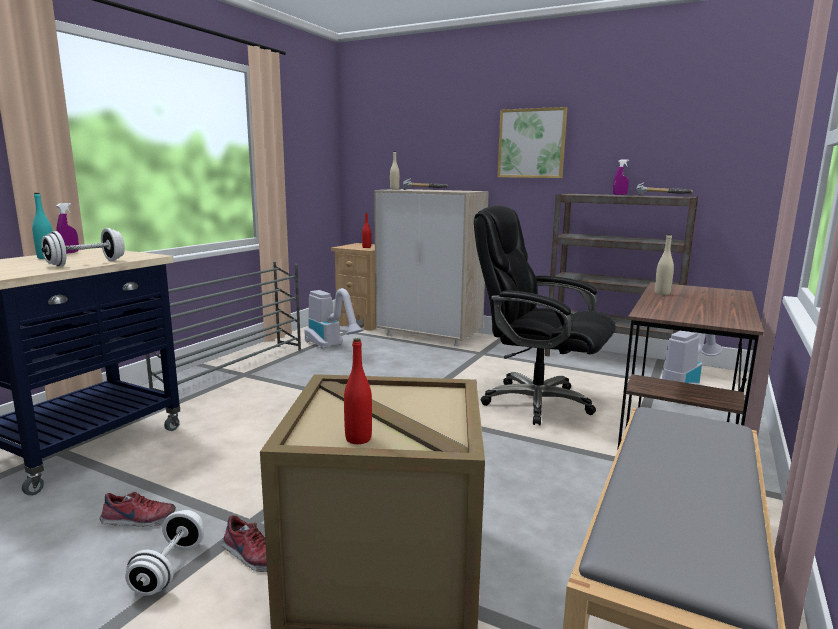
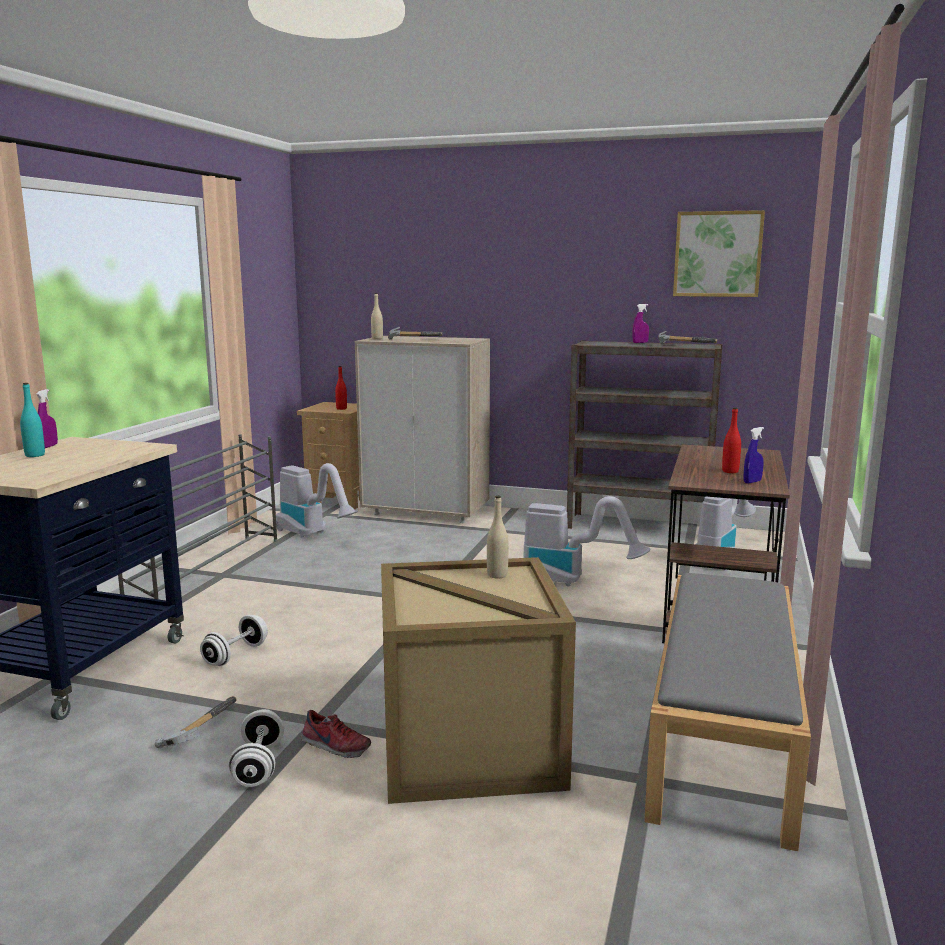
camera: 10 degrees left, 0 degrees up
(86, 263) = (96, 461): white dumbbell -> white dumbbell (235, 655)
(138, 521) = (198, 730): shoe -> hammer
(358, 439) = (459, 616): red bottle -> red bottle (730, 471)
(531, 143) = (538, 283): picture -> picture (717, 254)
(539, 403) = (573, 581): black office chair -> vacuum cleaner
(662, 293) = (695, 458): beige bottle -> beige bottle (497, 575)
(720, 317) = (752, 482): none -> blue spray bottle

